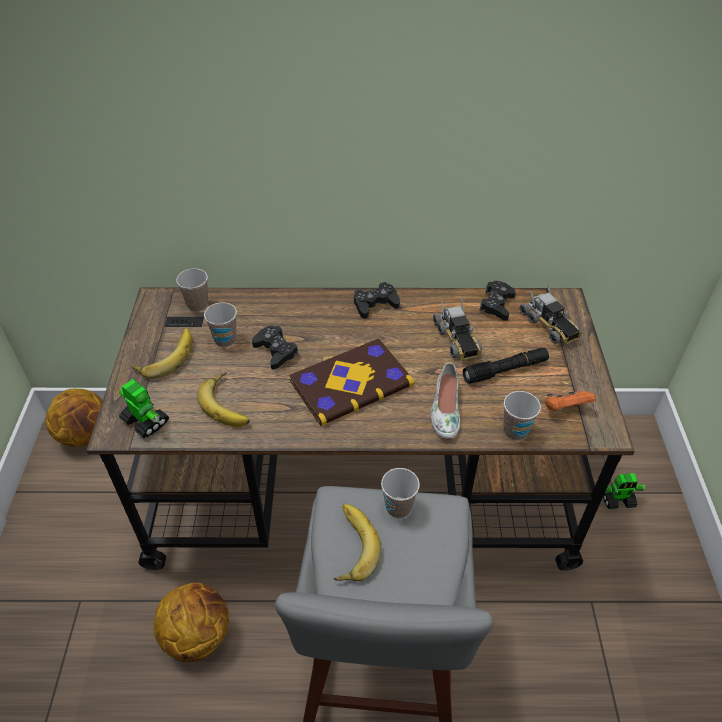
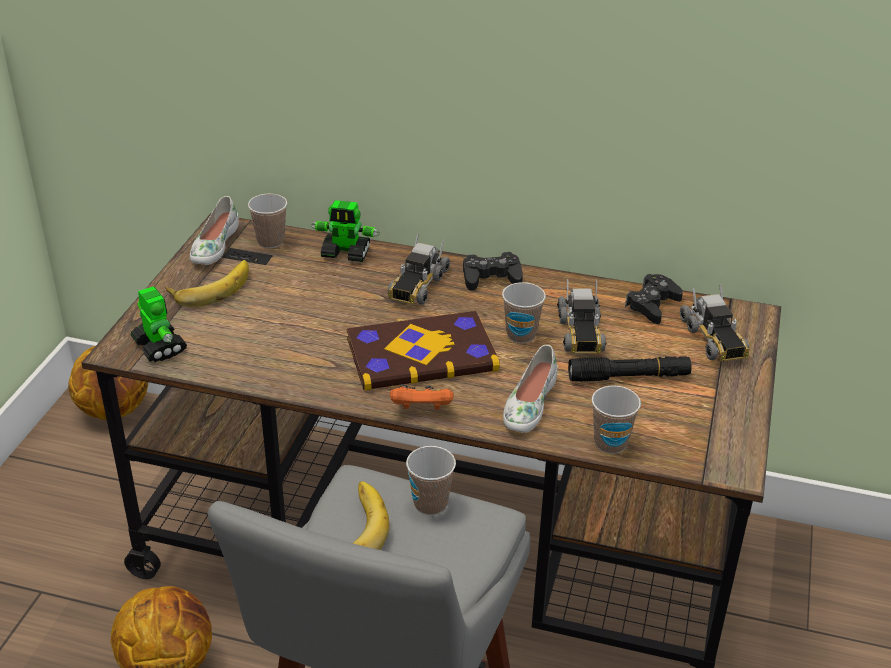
camera: 15 degrees right, 10 degrees down
(154, 316) = (214, 245): none -> white shoe
(225, 340) = (288, 283): cup -> cup (521, 335)
(229, 403) = (263, 347): banana -> none
(275, 351) = (343, 305): black game controller -> none
(324, 322) = (417, 286): none -> toy truck
(565, 409) = (689, 433): orange game controller -> orange game controller (421, 410)
(618, 499) = (810, 639): toy robot -> toy robot (346, 253)

